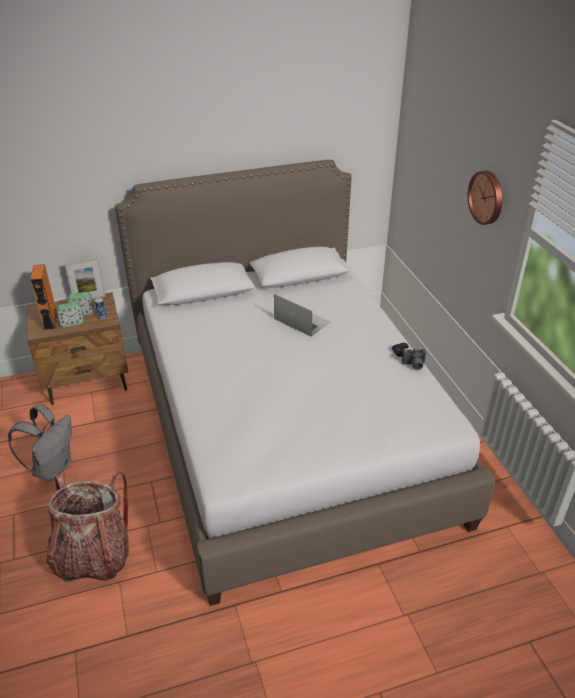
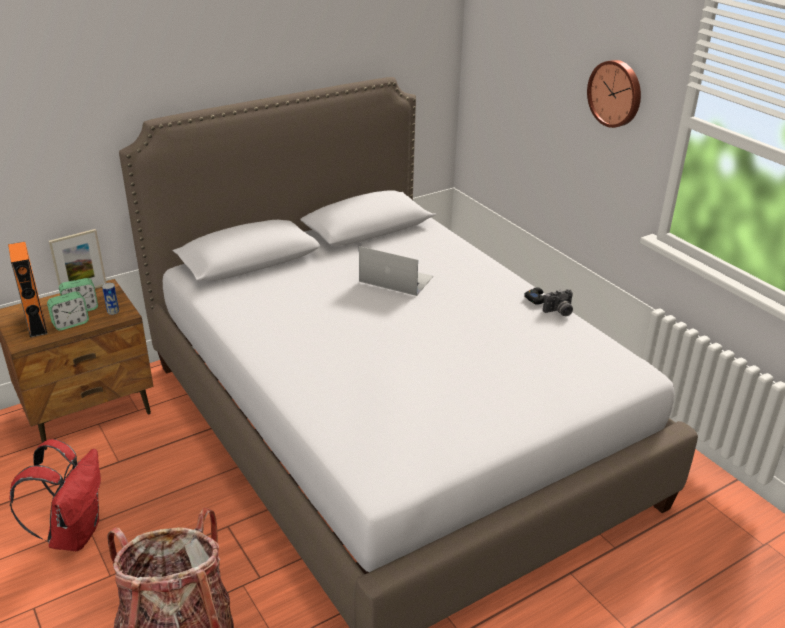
camera: 15 degrees left, 5 degrees down
(52, 468) = (74, 533): grey backpack -> red backpack

